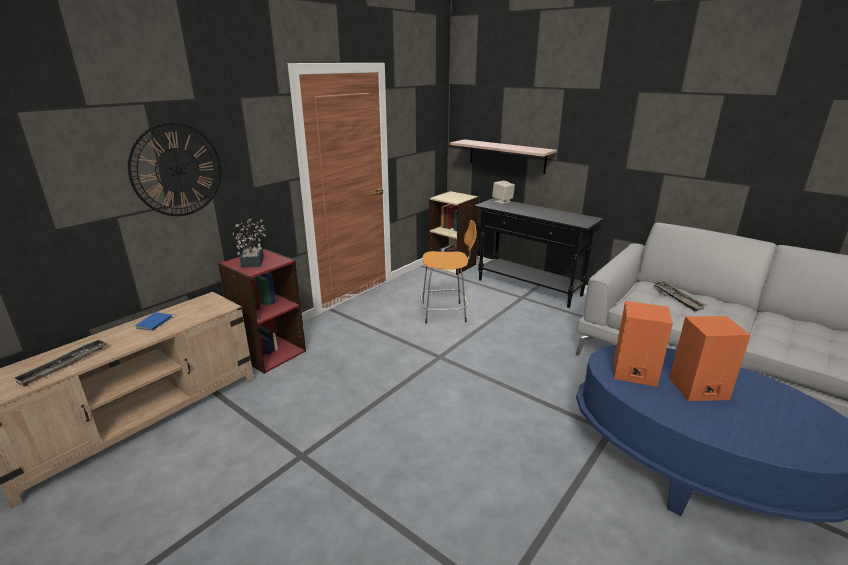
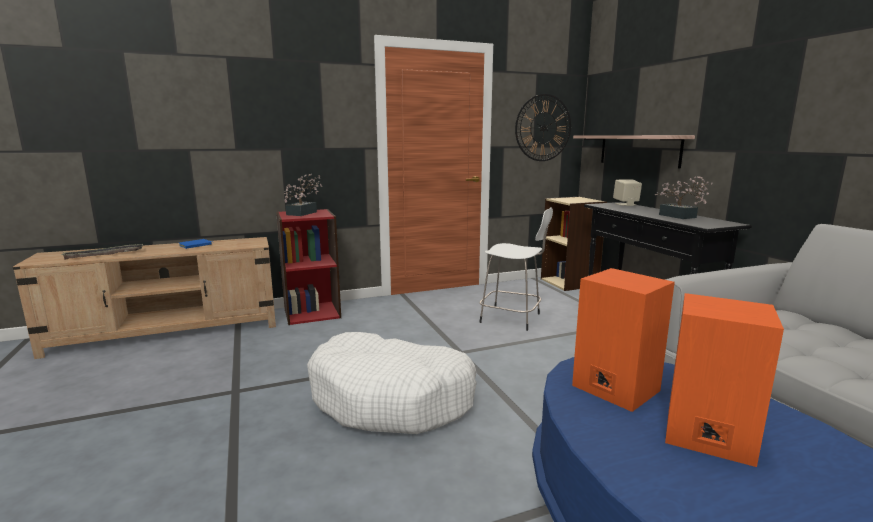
camera: 30 degrees right, 10 degrees down
(177, 170) = (248, 118): wall clock -> wall clock (543, 128)
(434, 414) = (392, 399): none -> white dog bed
(445, 313) = (512, 318): orange stool -> white stool
(556, 214) = (680, 217): none -> potted plant
(677, 298) = (819, 334): tray -> none

